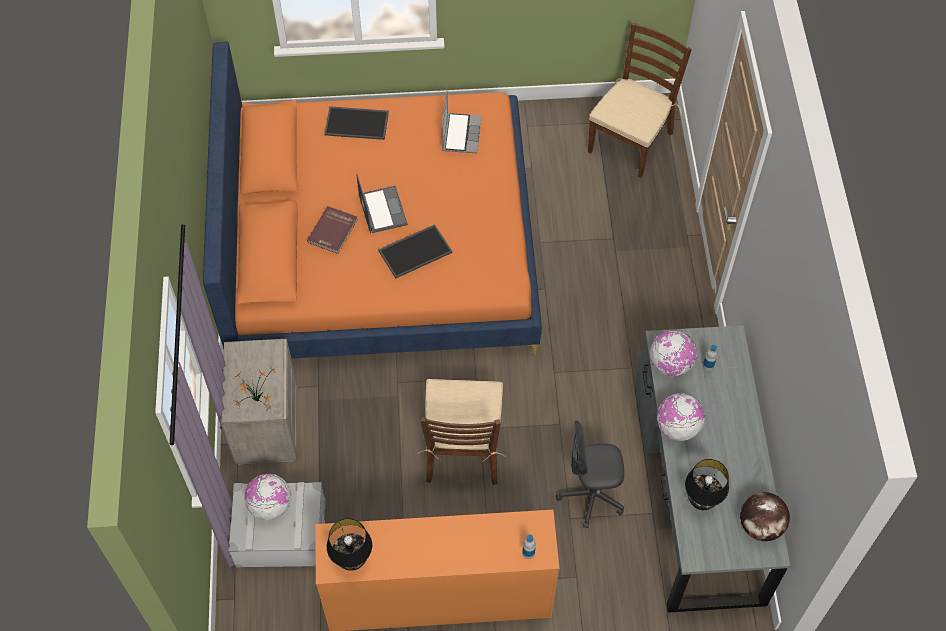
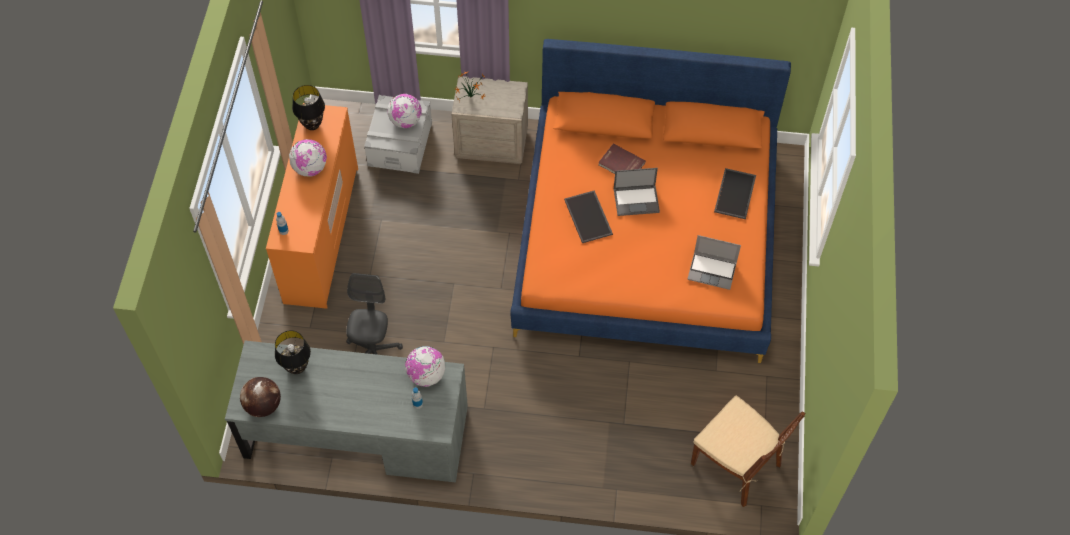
camera: 100 degrees right, 0 degrees up
(463, 449) = (438, 269): brown chair -> none
(677, 427) = (366, 366): globe -> globe (310, 168)

